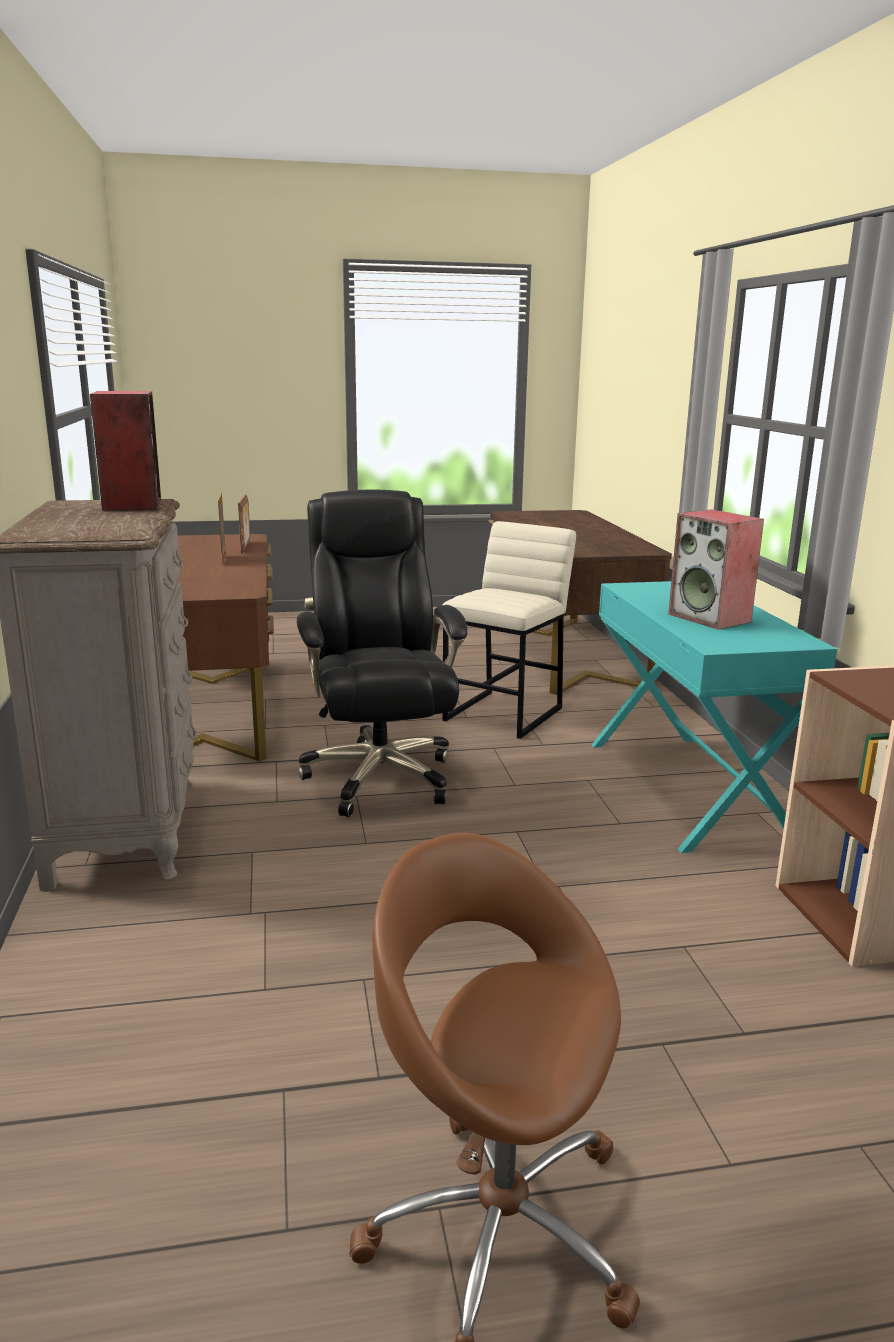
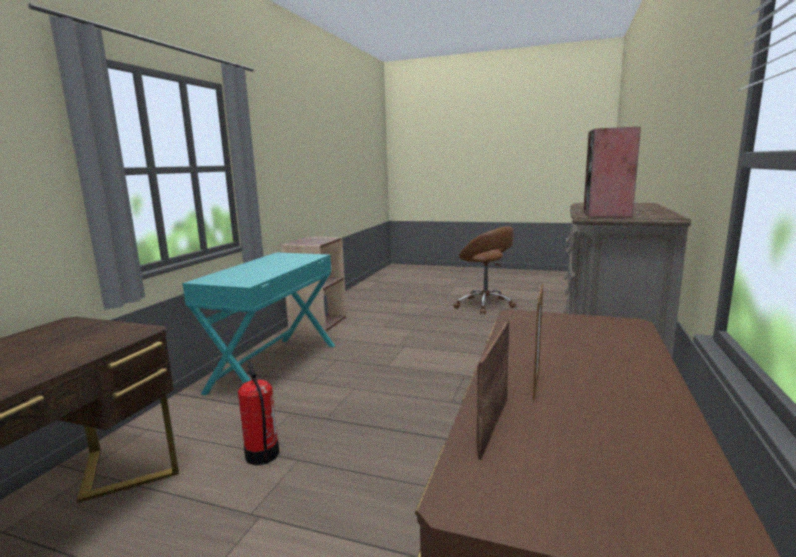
camera: 150 degrees left, 5 degrees down
(381, 776) = (426, 413): black office chair -> none
(505, 713) = (262, 455): beige chair -> fire extinguisher
(711, 618) = (275, 264): speaker -> none

